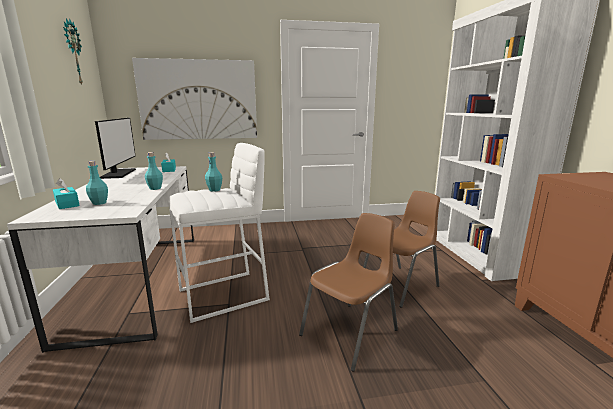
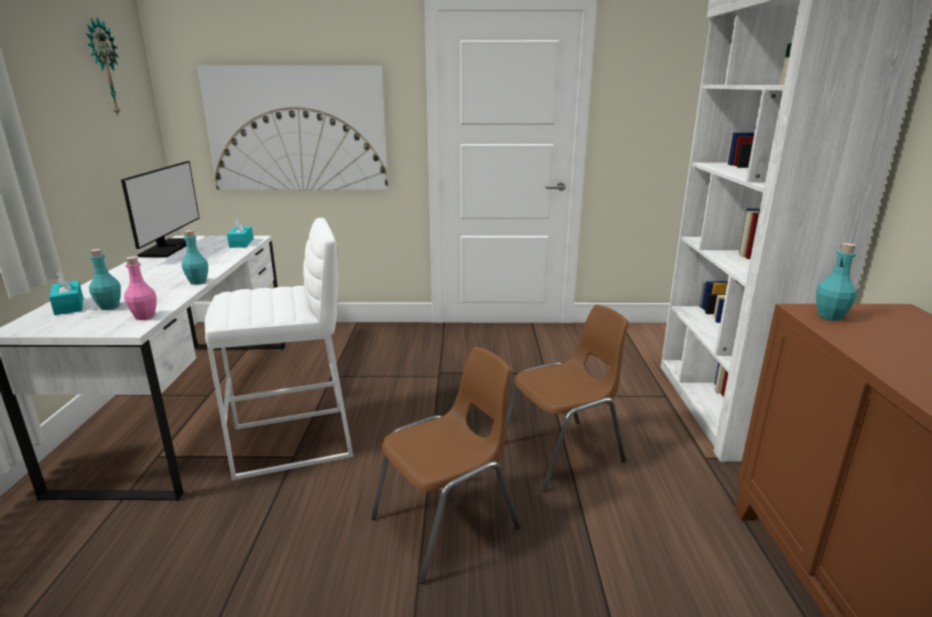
camera: 10 degrees right, 5 degrees up
(131, 206) = (144, 316): none -> pink bottle
(214, 190) = (274, 291): turquoise bottle -> turquoise bottle (830, 316)

